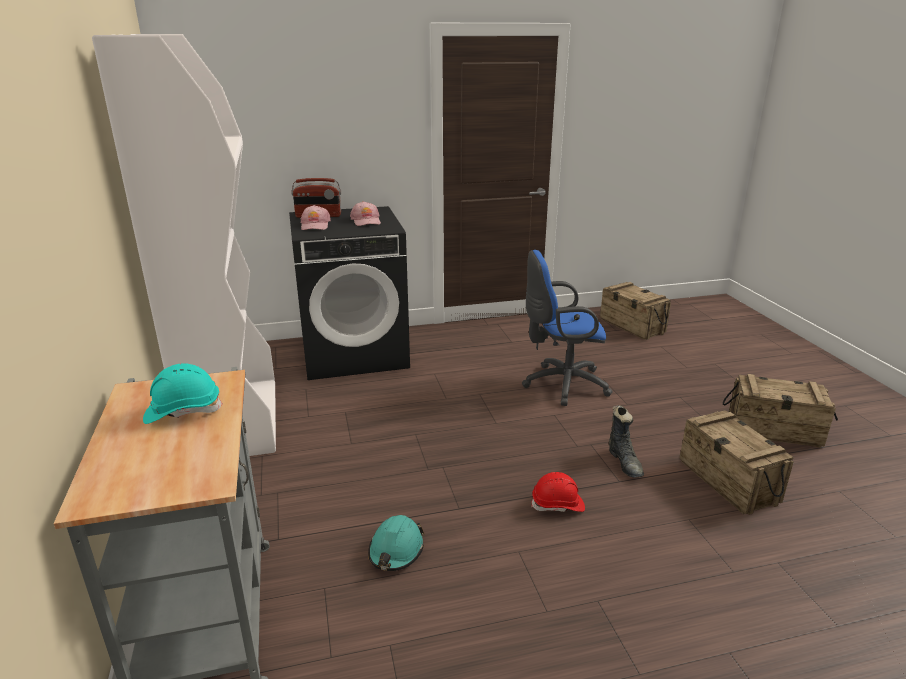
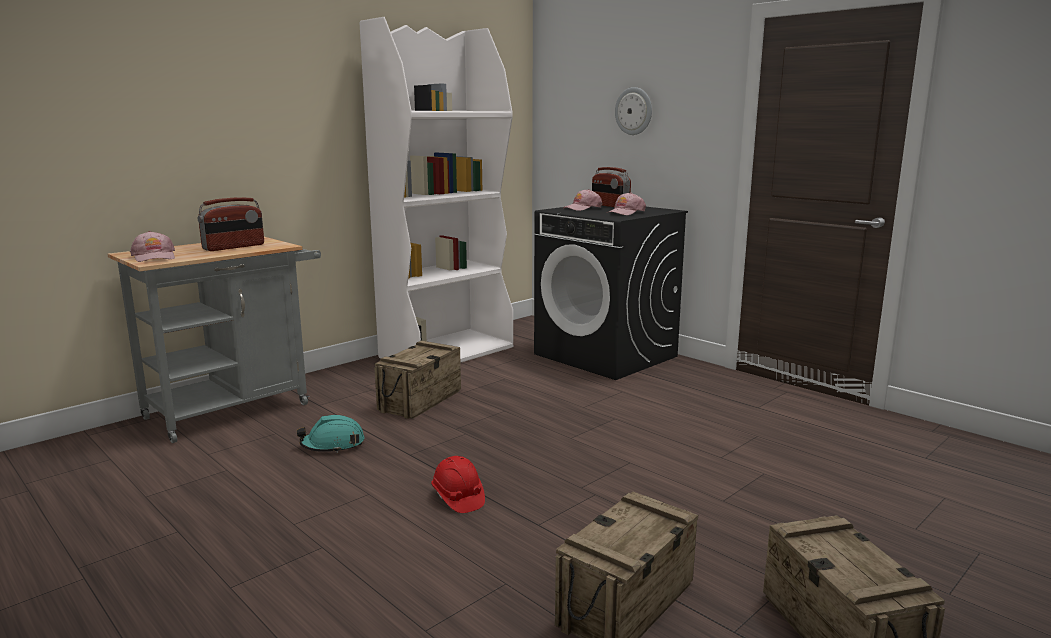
camera: 60 degrees right, 10 degrees down
(169, 478) = (154, 257): none -> pink cap
(183, 411) = (234, 247): turquoise hard hat -> radio
(313, 118) = (634, 111): none -> wall clock
(561, 384) = (704, 452): blue office chair -> none
(624, 463) = (581, 521): black boot -> none
(631, 325) = (965, 465): crate -> crate (420, 400)

